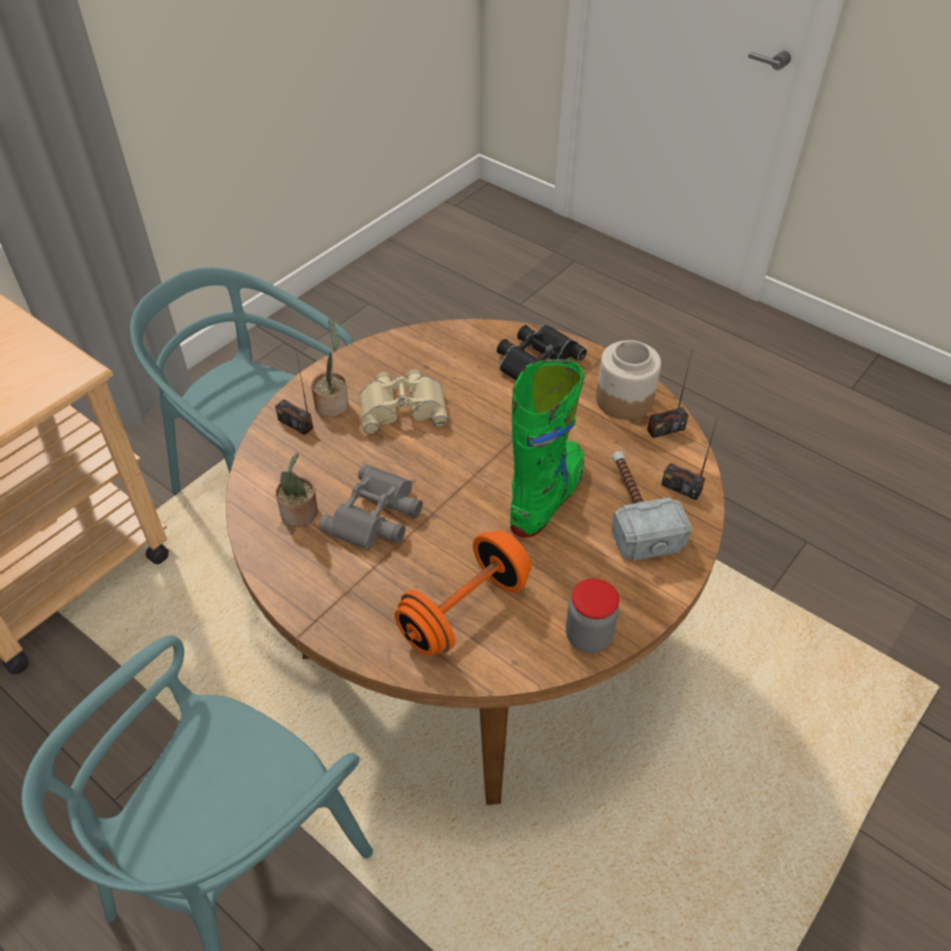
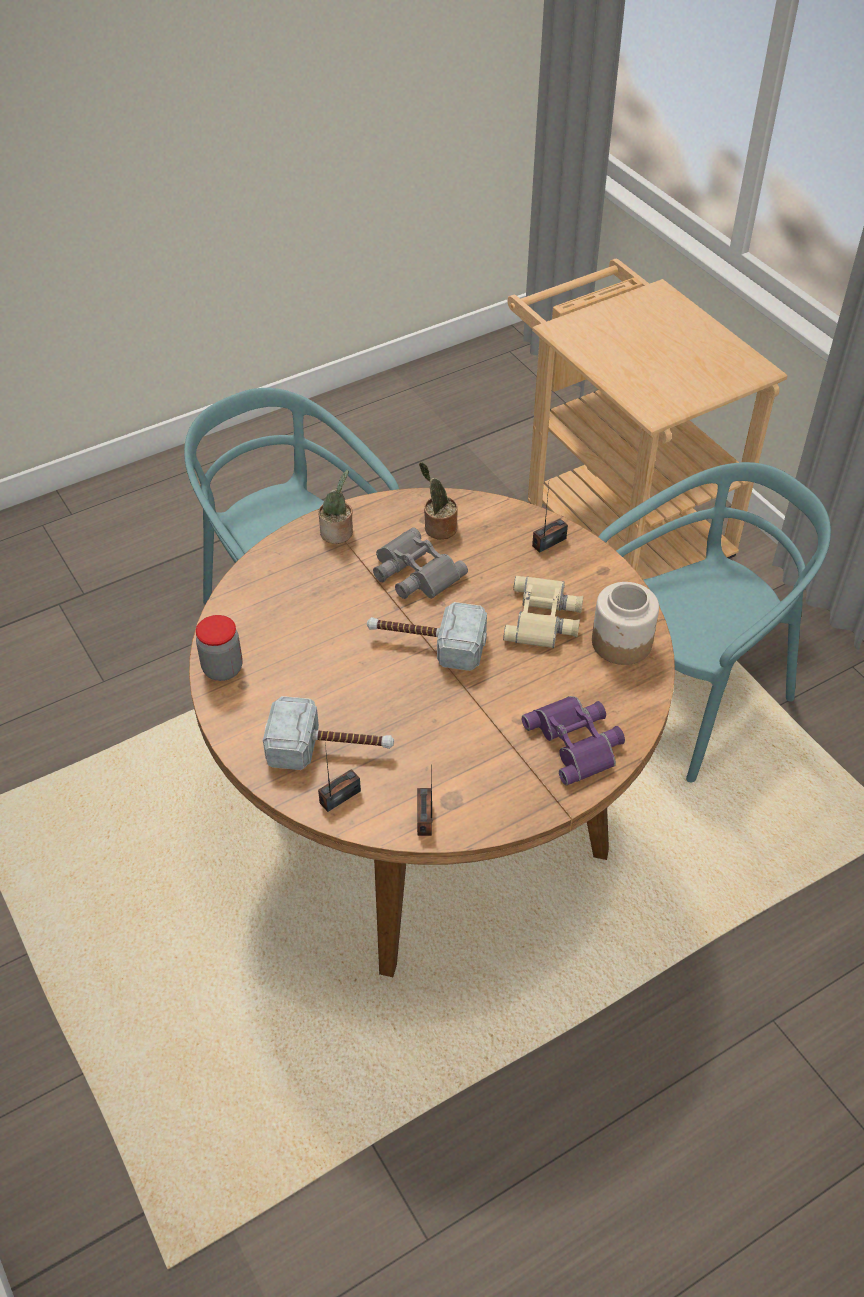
camera: 110 degrees right, 0 degrees up
(333, 404) = (567, 571): potted plant -> potted plant (338, 533)
(464, 610) = (289, 602): orange dumbbell -> none
(472, 479) = (426, 643): none -> hammer
(535, 360) = (577, 742): black binoculars -> purple binoculars
(546, 497) = (379, 689): green boot -> none
(623, 399) = (484, 798): jar -> jar (622, 642)

